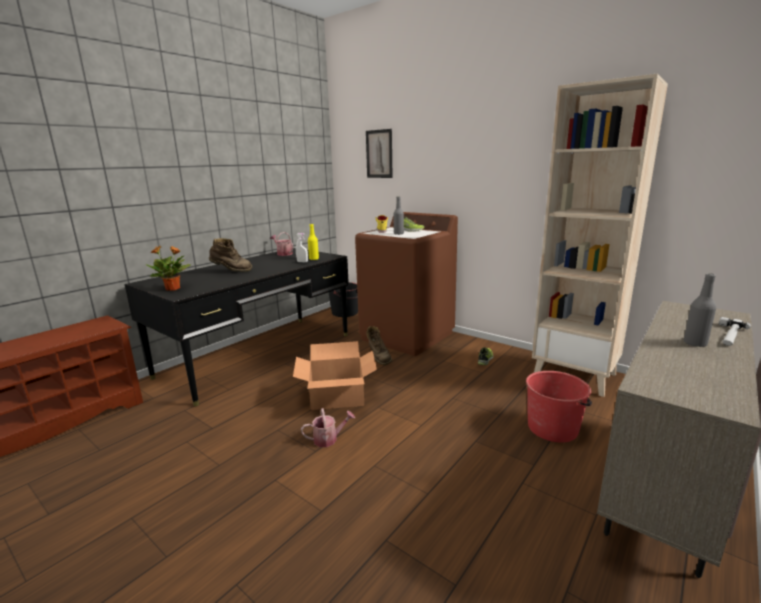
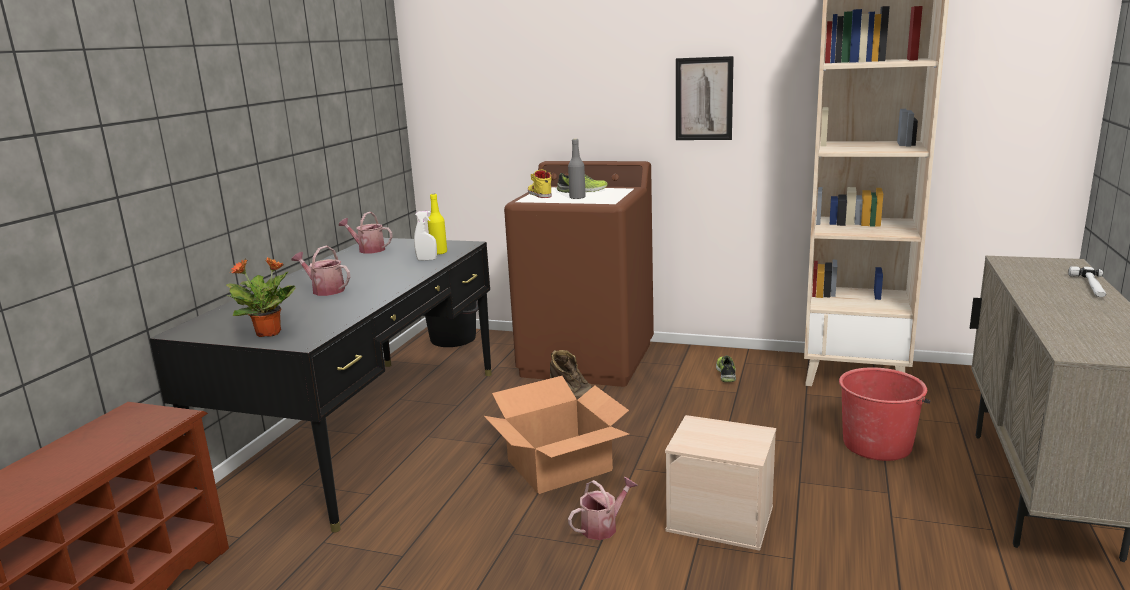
camera: 20 degrees left, 0 degrees up
(231, 271) = (325, 290): brown boot -> watering can
(379, 154) = (500, 68): picture -> picture (704, 99)
(403, 453) = (721, 518): none -> beige storage box
(695, 343) = (1069, 300): grey bottle -> none

